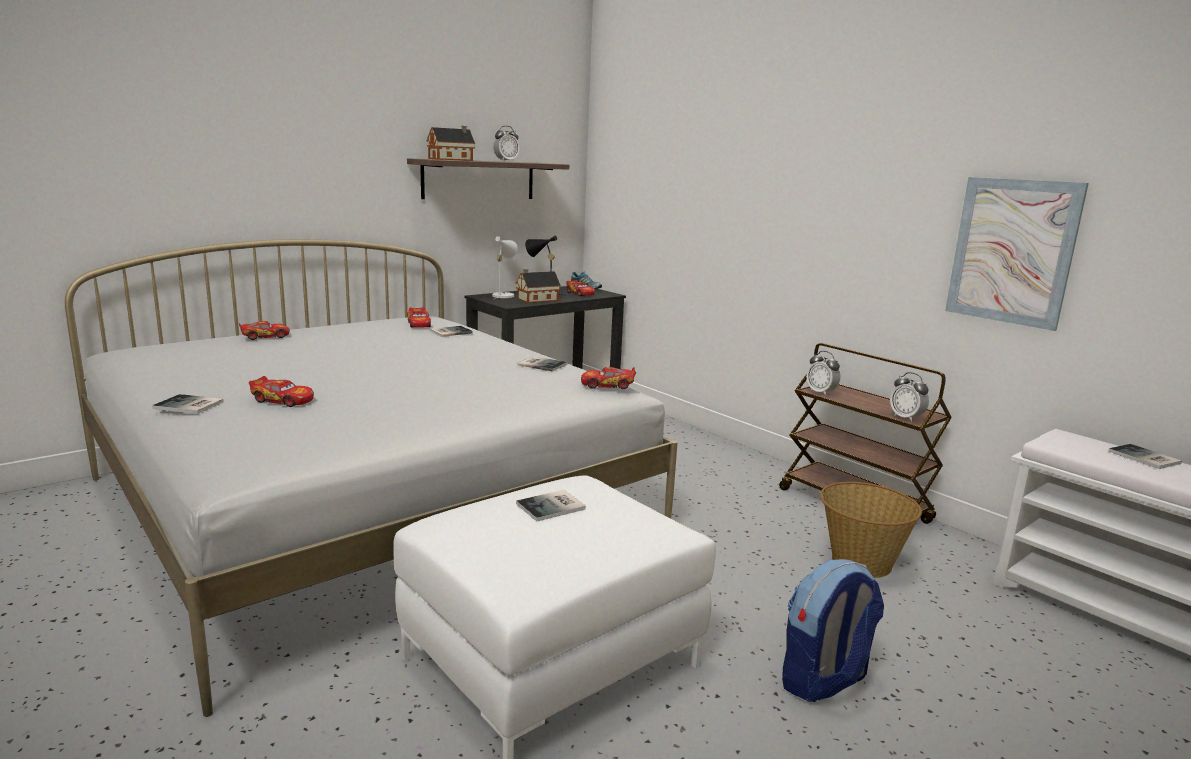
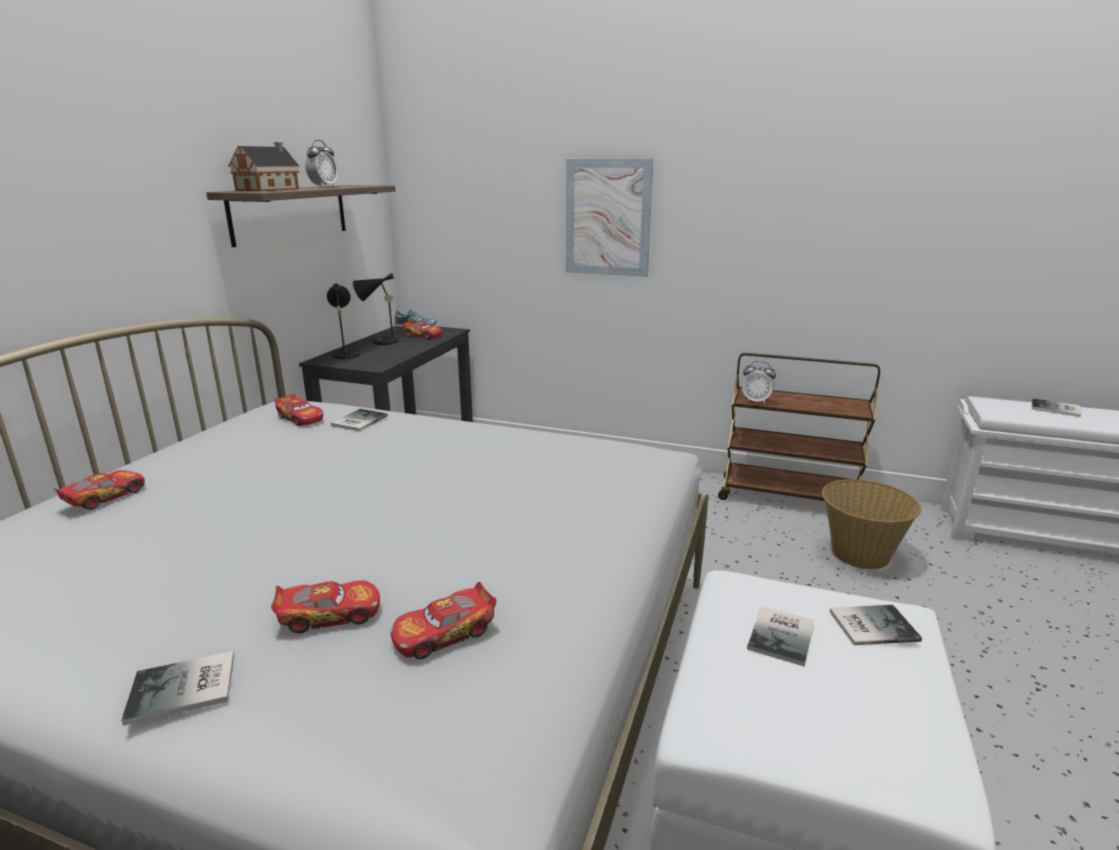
camera: 30 degrees left, 5 degrees up
(503, 295) = (345, 354): white table lamp -> black table lamp
(536, 299) = (391, 353): toy house -> none
(542, 364) = (540, 442): book -> book (870, 625)
(607, 385) = (647, 452): toy car -> toy car (444, 633)
(823, 681) = (988, 695): backpack -> none
(906, 418) = (851, 411): alarm clock -> none
(1012, 251) = (920, 246): picture -> picture (608, 218)

